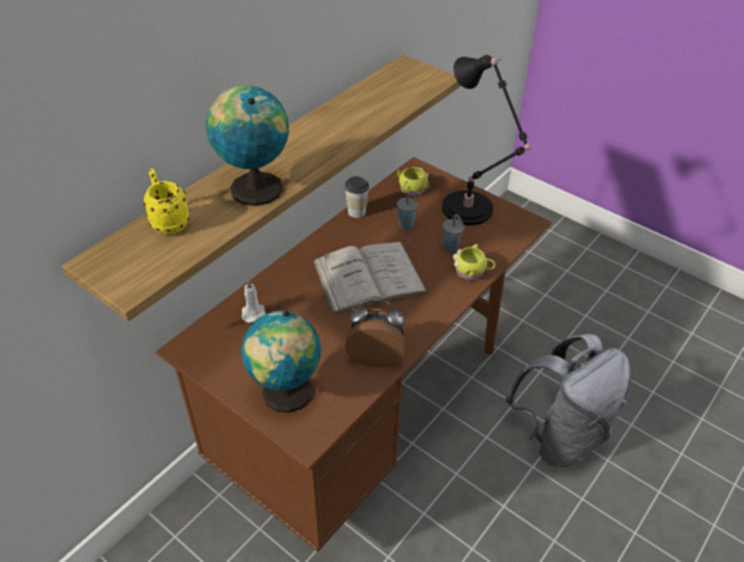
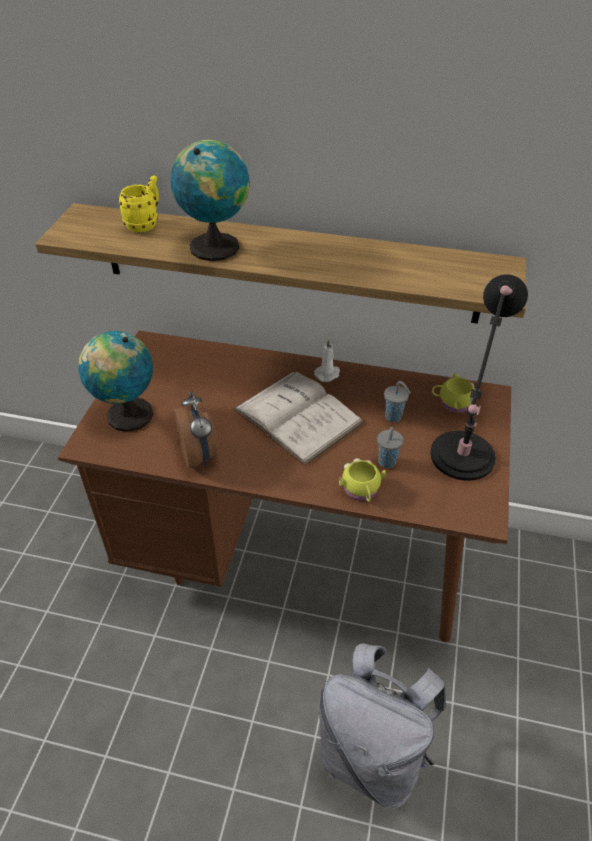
camera: 65 degrees right, 0 degrees up
(253, 312) = (207, 362): white candle -> white candle (328, 374)
(356, 212) = (383, 376): cup -> none

